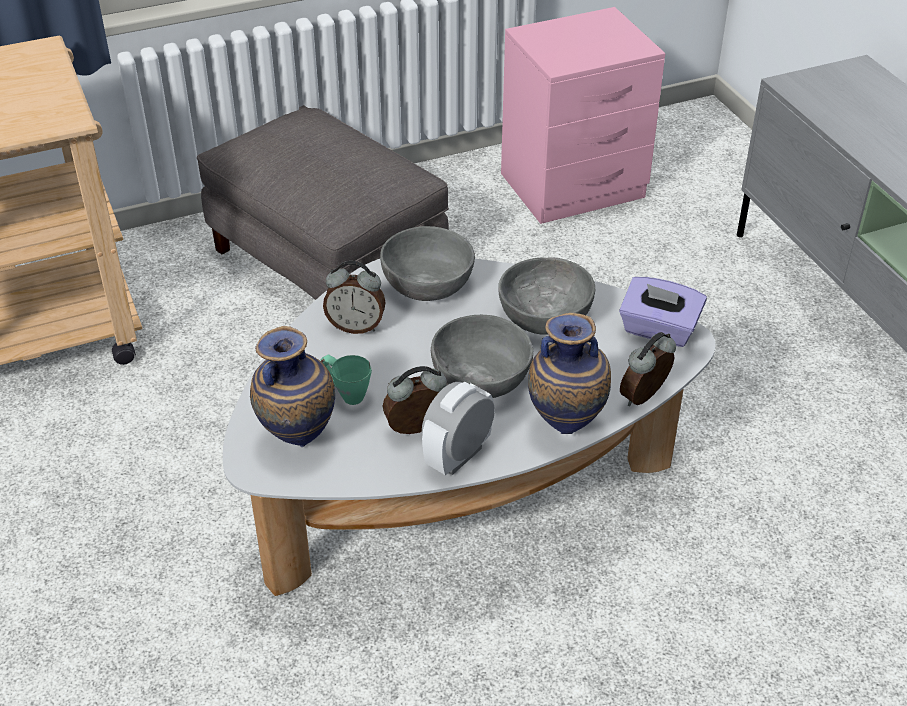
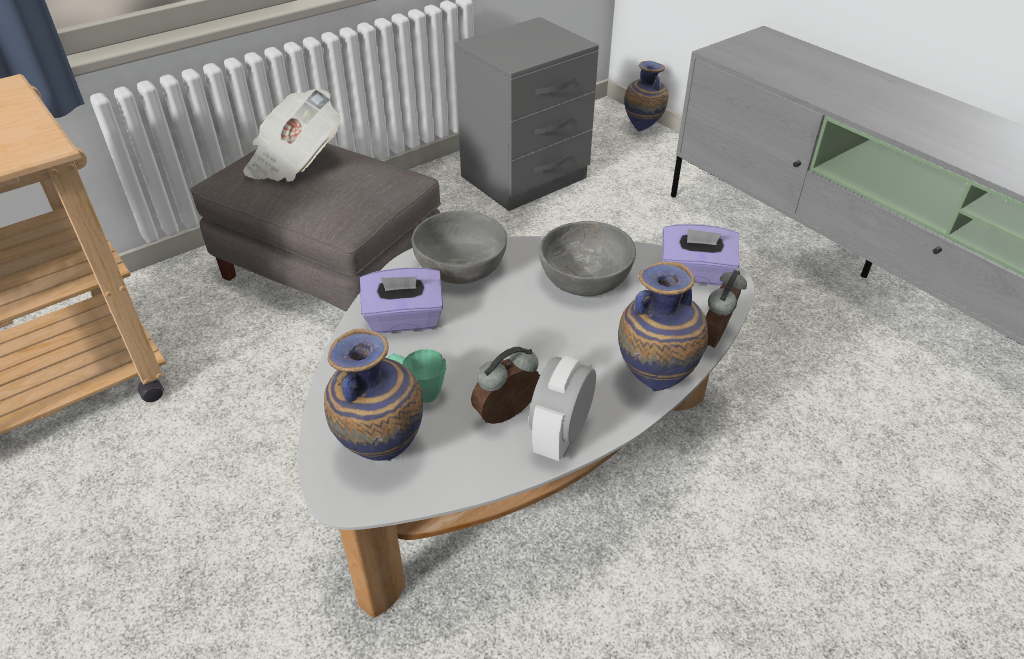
camera: 15 degrees left, 0 degrees up
(304, 142) = (294, 161): none -> newspaper
(356, 326) = (404, 320): alarm clock -> purple tissue box
(481, 377) = (550, 349): grey bowl -> none
(576, 186) = (527, 177): pink nightstand -> grey nightstand
(739, 146) = (643, 129): none -> vase

